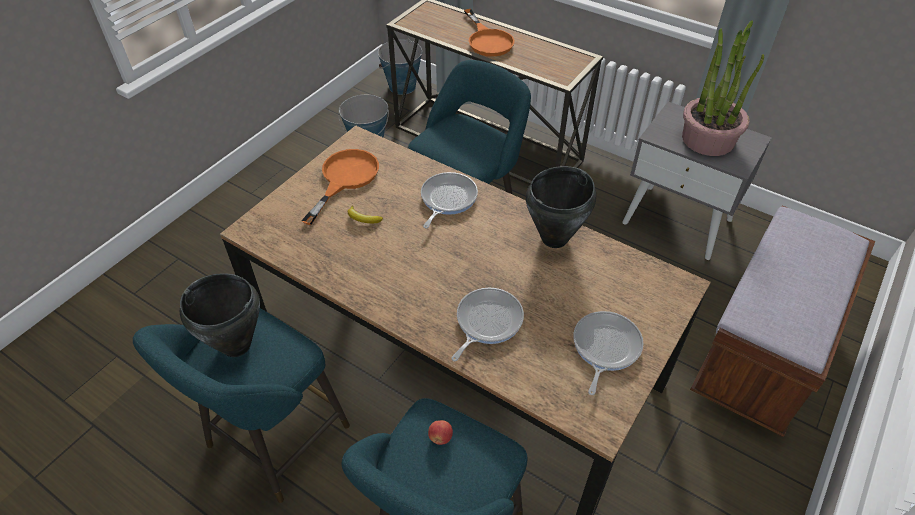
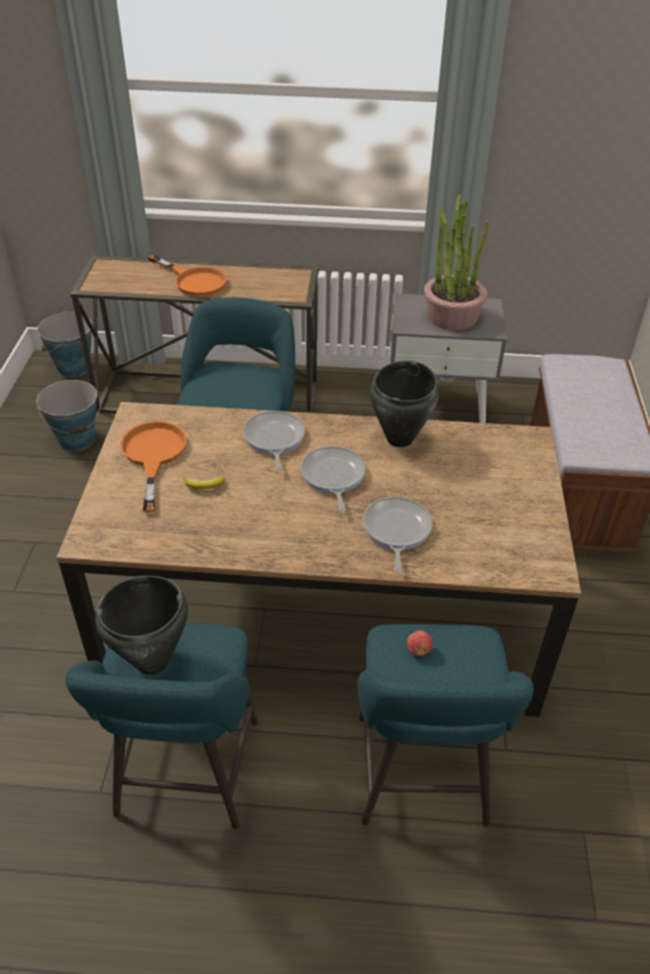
camera: 30 degrees left, 5 degrees down
(604, 348) = (509, 511): frying pan -> frying pan (332, 477)

